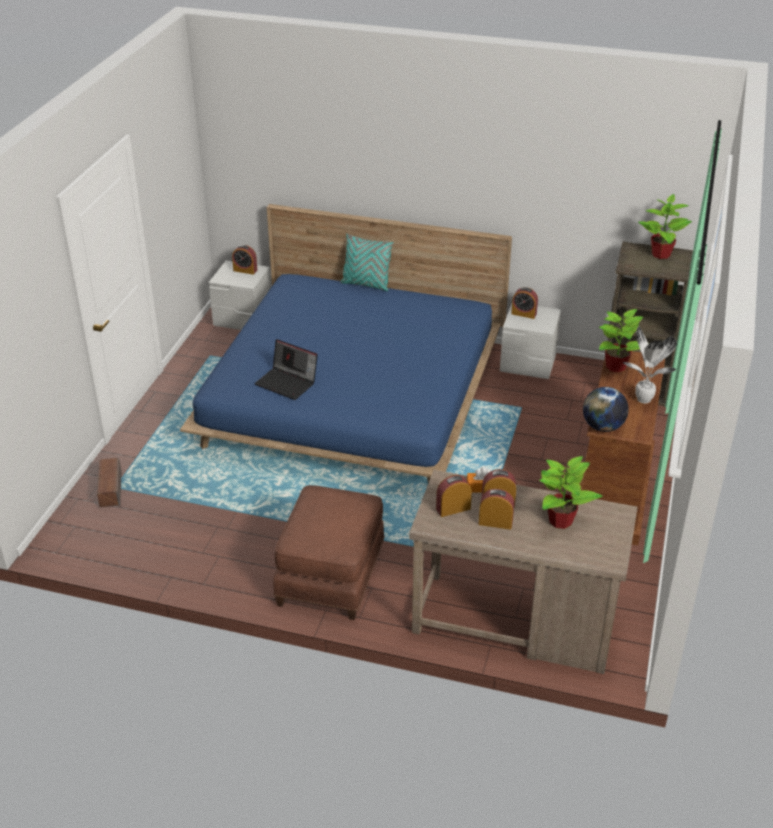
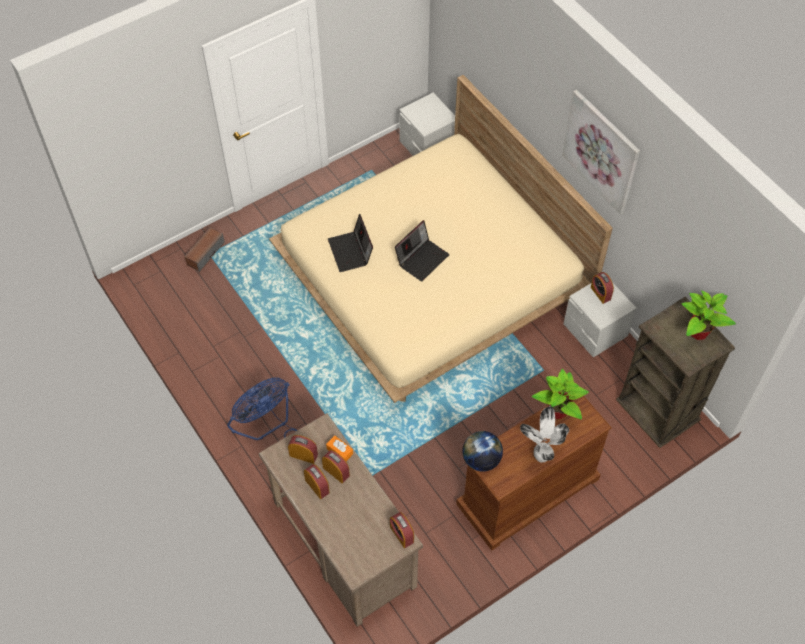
camera: 40 degrees right, 20 degrees up
(245, 270) = (436, 112): alarm clock -> alarm clock (401, 534)
(332, 577) = (269, 423): brown ottoman -> blue fan
(352, 398) = (430, 277): blue bed -> beige bed
(357, 357) = (422, 258): none -> laptop
(366, 284) = (505, 185): turquoise pillow -> none
(475, 161) = (601, 152): none -> picture
(561, 520) = (359, 517): potted plant -> none

